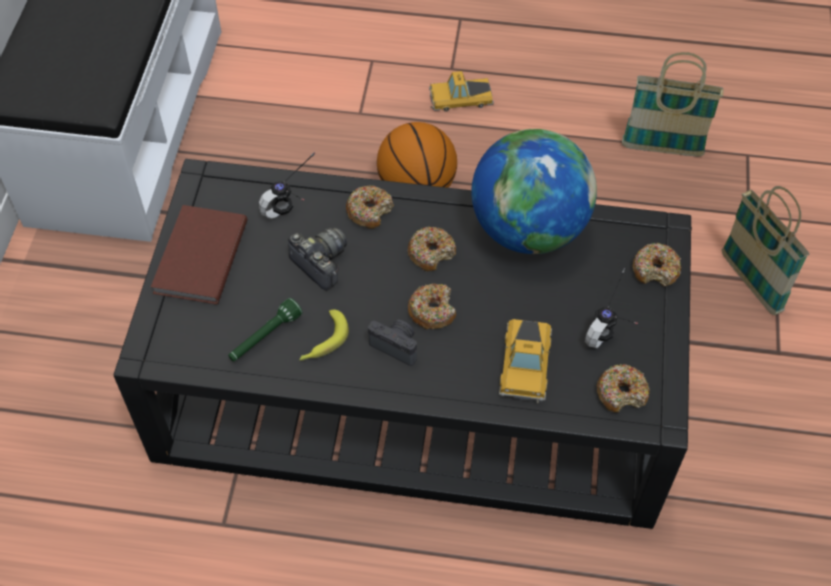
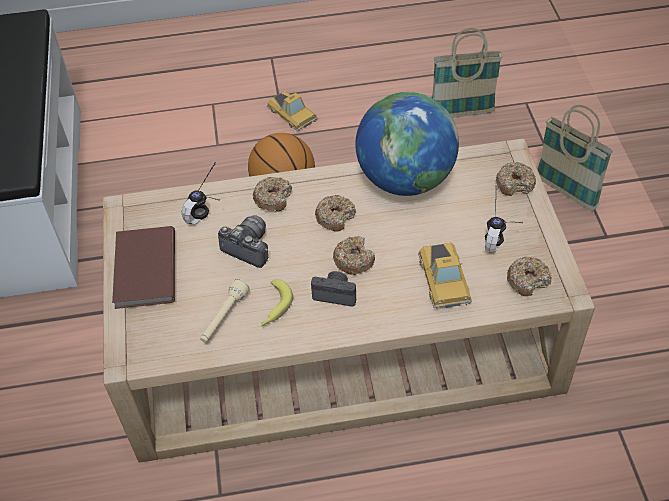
camera: 15 degrees left, 5 degrees down
(264, 337) = (224, 317): green flashlight -> beige flashlight
(414, 387) = (339, 340): black coffee table -> beige coffee table
(459, 97) = (292, 114): toy car -> toy car turned 105 degrees counterclockwise

